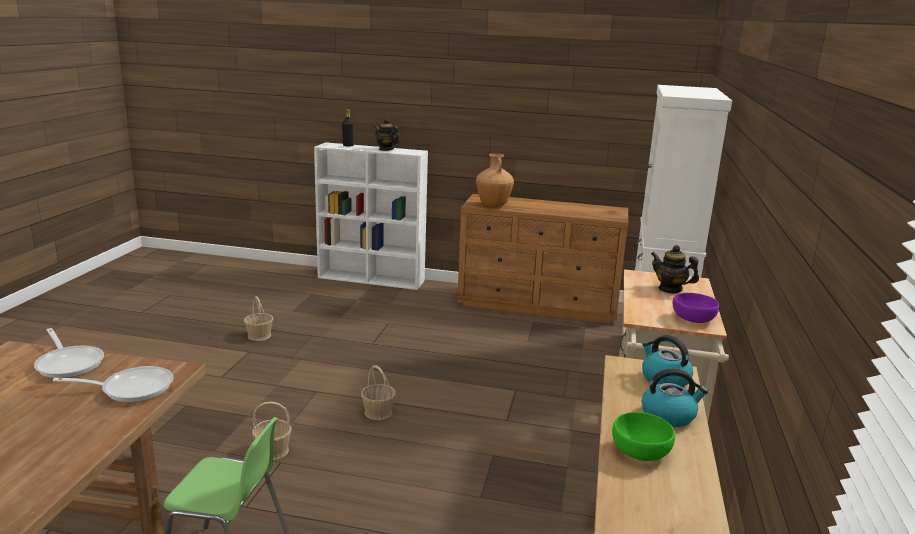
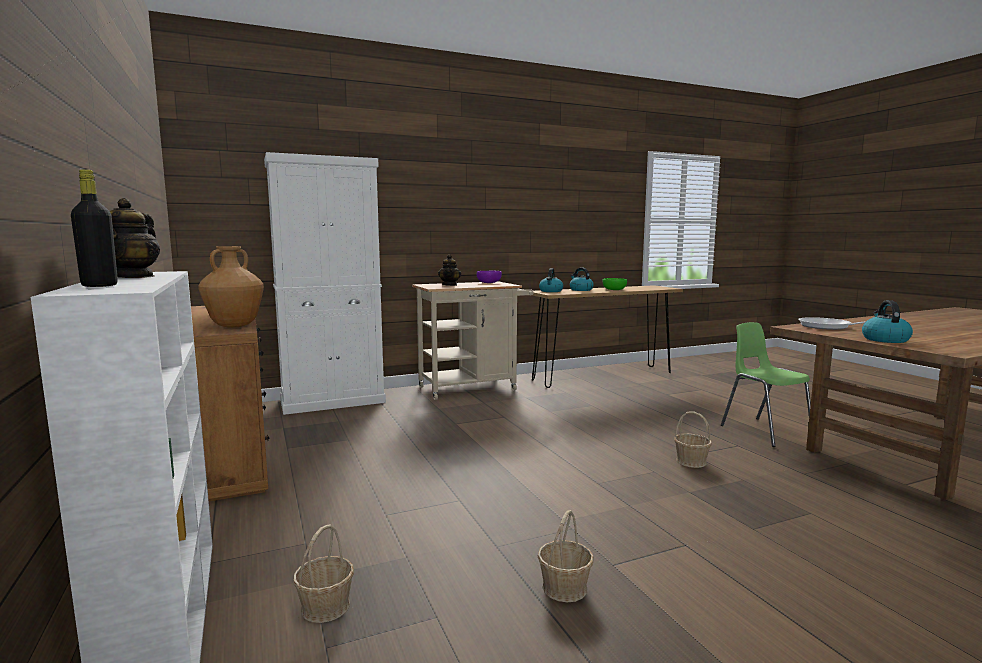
camera: 125 degrees left, 10 degrees down
(69, 363) = (884, 339): frying pan -> kettle
(378, 412) = (575, 450): basket -> basket (326, 606)

